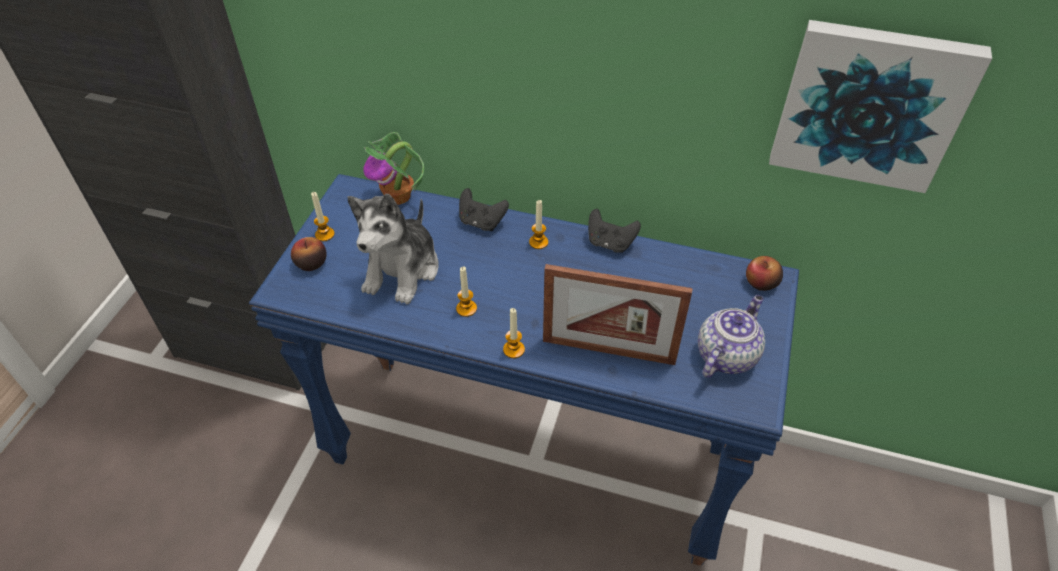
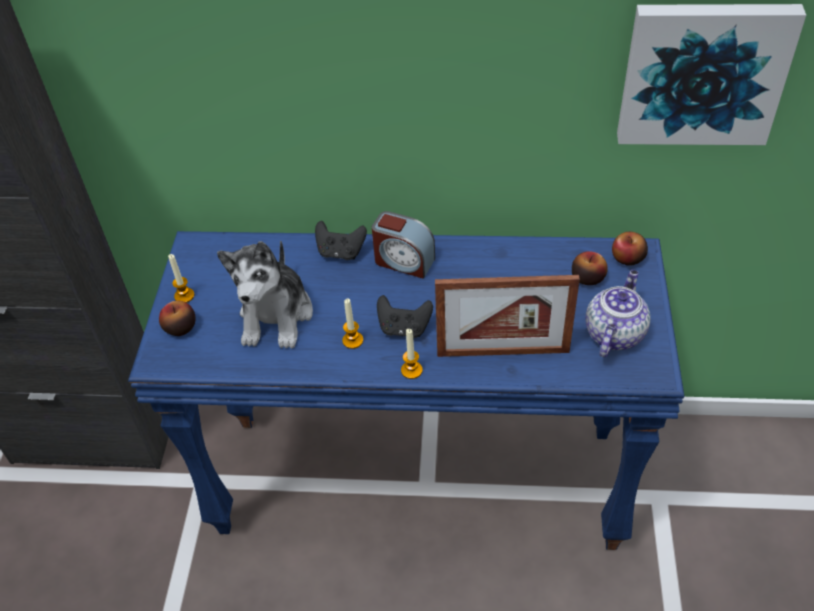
camera: 10 degrees left, 0 degrees up
(399, 197) = (248, 243): potted plant -> none
(538, 242) = (403, 261): candle -> alarm clock
(610, 243) = (474, 248): black game controller -> black game controller (404, 328)
(715, 294) = (587, 277): none -> apple

